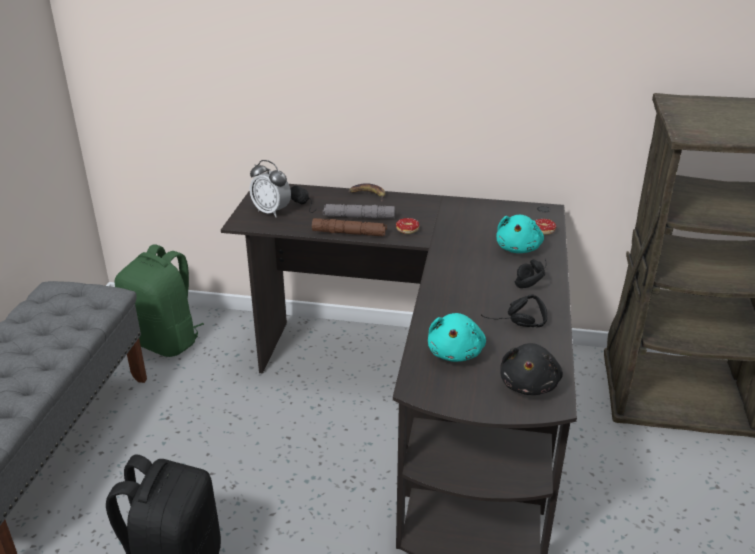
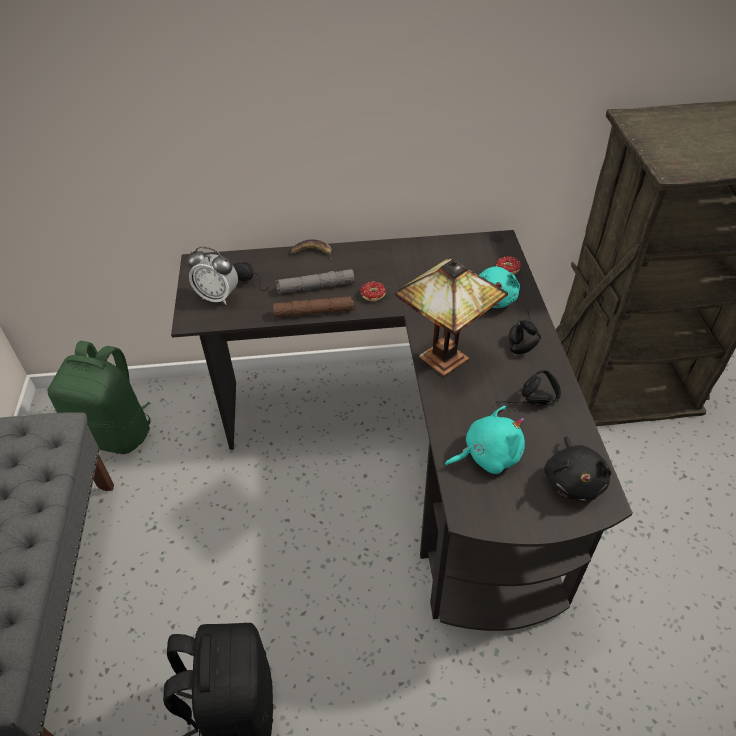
camera: 15 degrees left, 15 degrees up
(451, 279) = (444, 355): none -> table lamp
(456, 352) = (487, 455): turquoise plush toy -> turquoise plush toy turned 105 degrees counterclockwise

